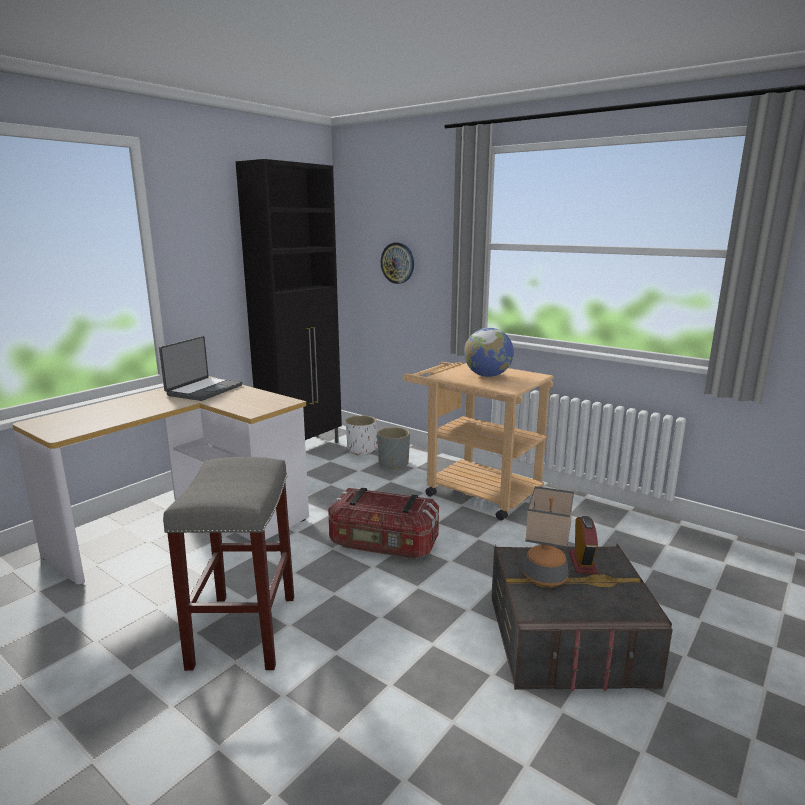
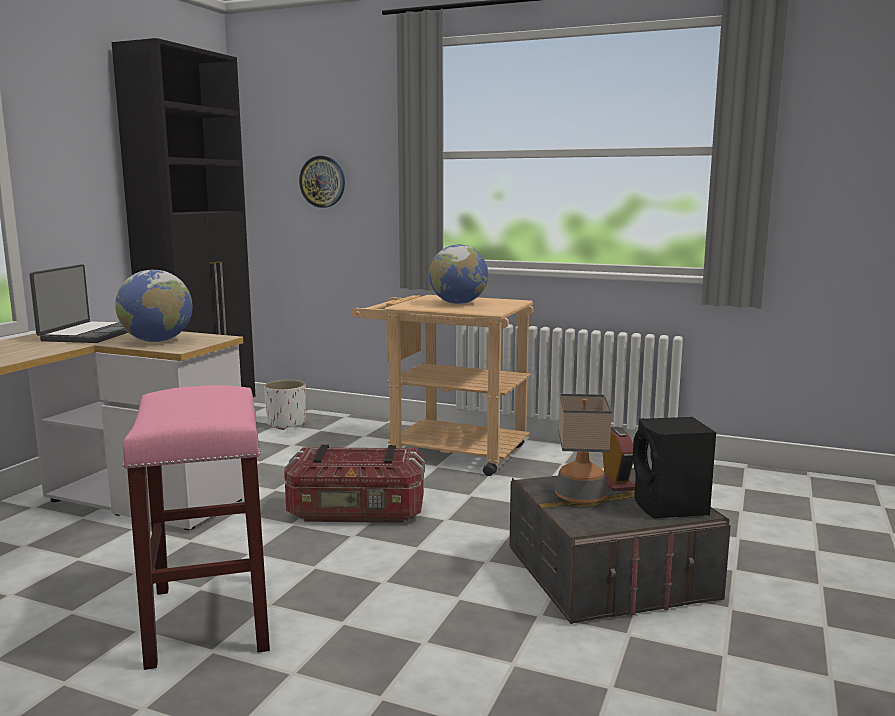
camera: 15 degrees left, 5 degrees down
(243, 402) = (157, 341): none -> globe
(244, 632) = (211, 620): grey stool -> pink stool
(394, 464) = (335, 434): grey planter -> none
(621, 601) = (670, 508): none -> black speaker

